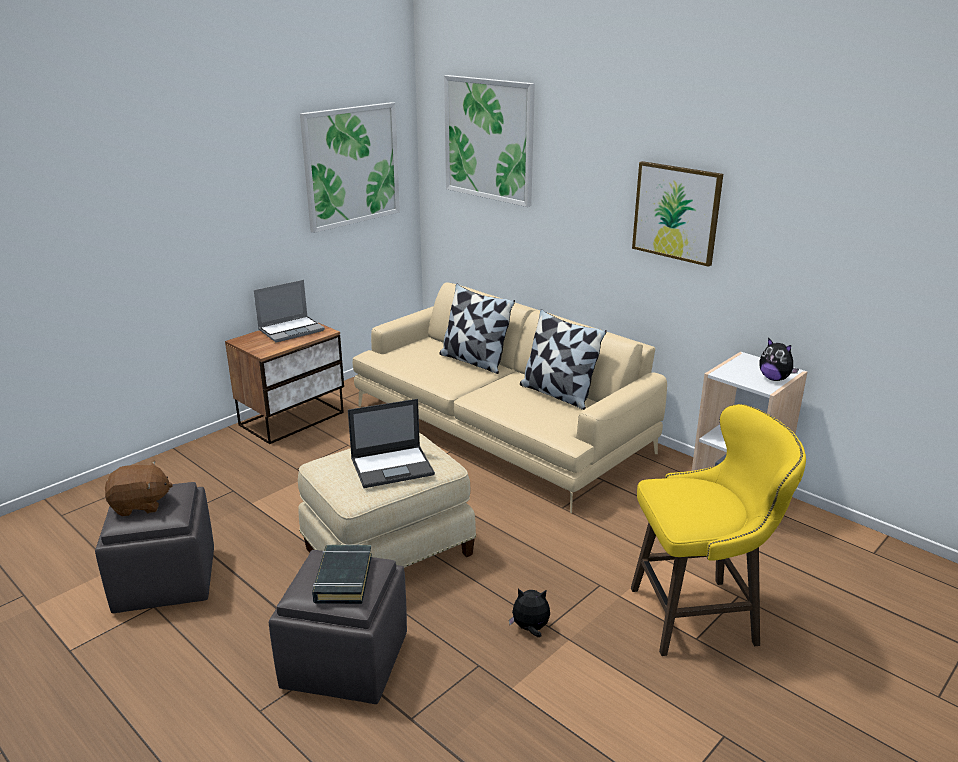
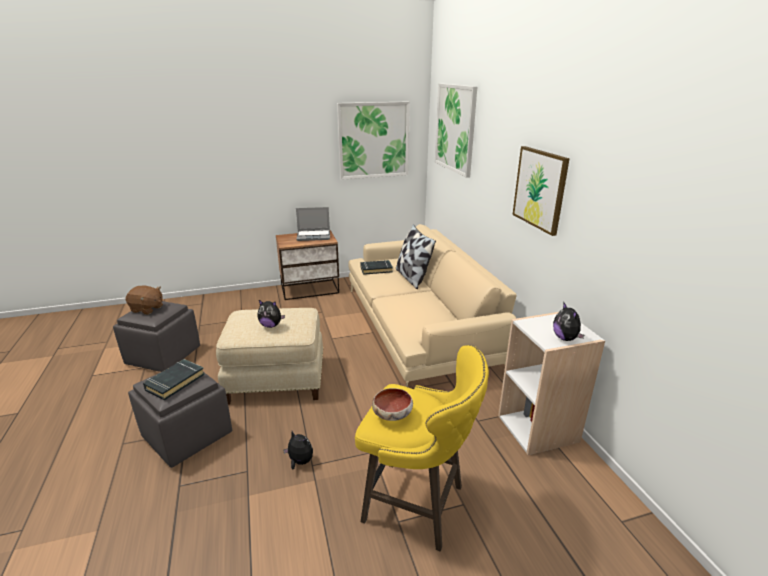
camera: 30 degrees right, 0 degrees up
(393, 466) = (271, 325): laptop -> plush toy
(413, 361) = (376, 269): none -> black book
(558, 394) = (440, 311): pillow -> none
(689, 506) = (392, 414): none -> bowl

